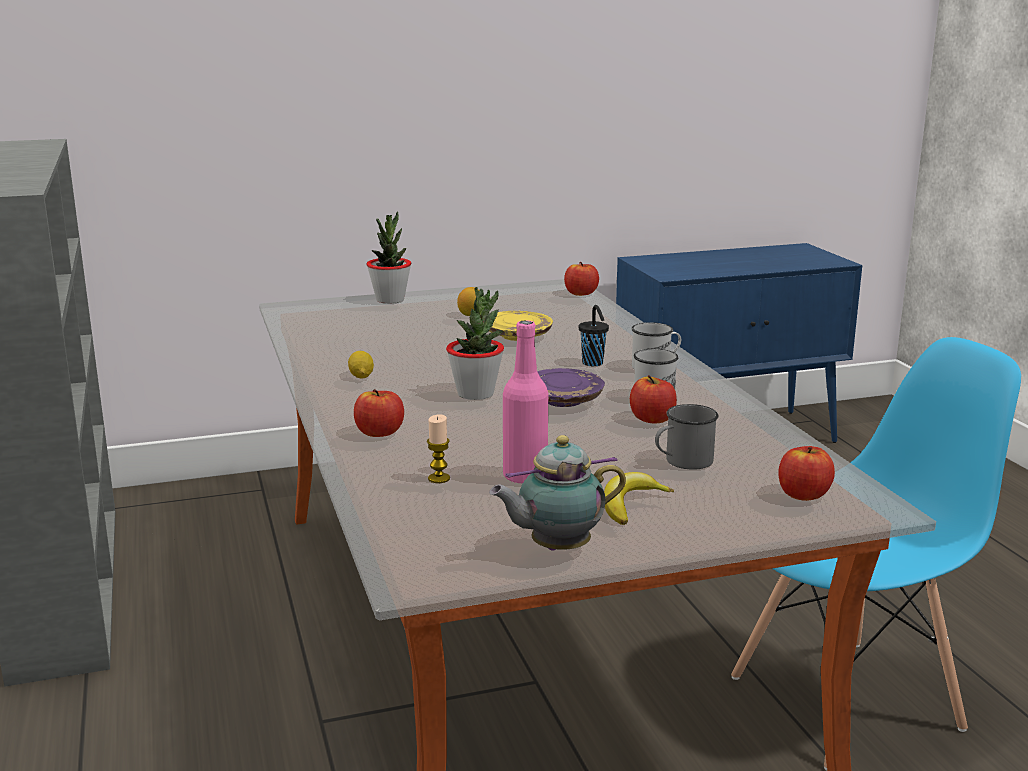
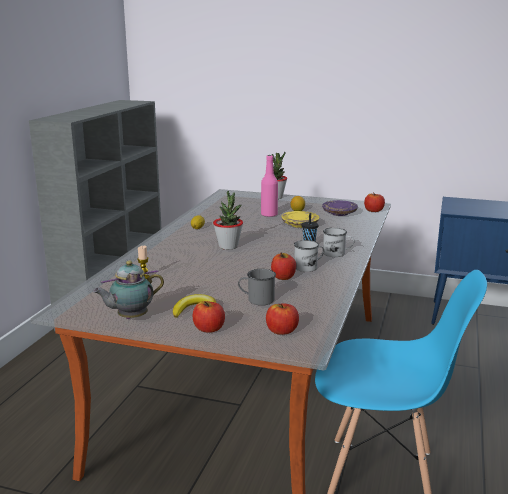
camera: 35 degrees right, 0 degrees up
(379, 433) = (158, 253): apple -> apple (209, 329)
(525, 476) = (177, 286): pink bottle -> pink bottle (269, 215)
(556, 548) = (130, 318): teapot -> teapot turned 45 degrees counterclockwise
(563, 400) = (260, 258): purple plate -> purple plate (339, 213)

